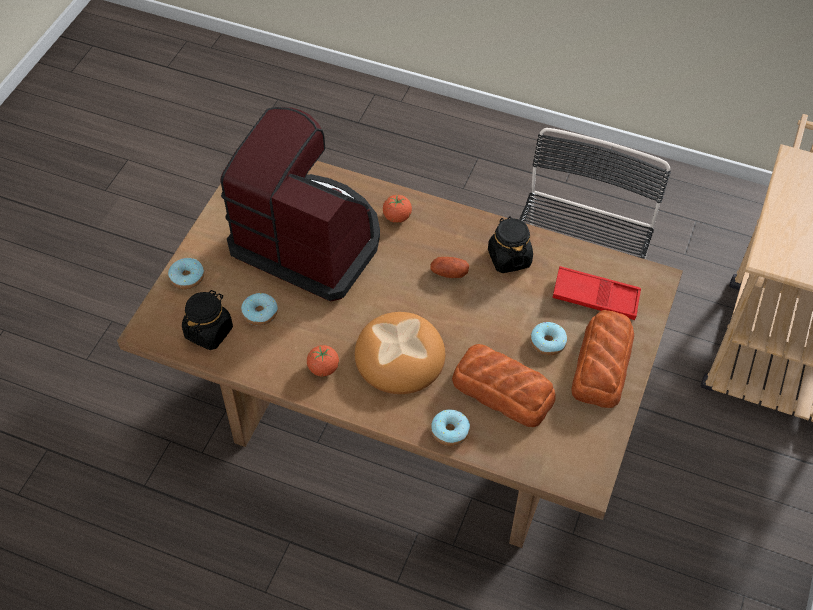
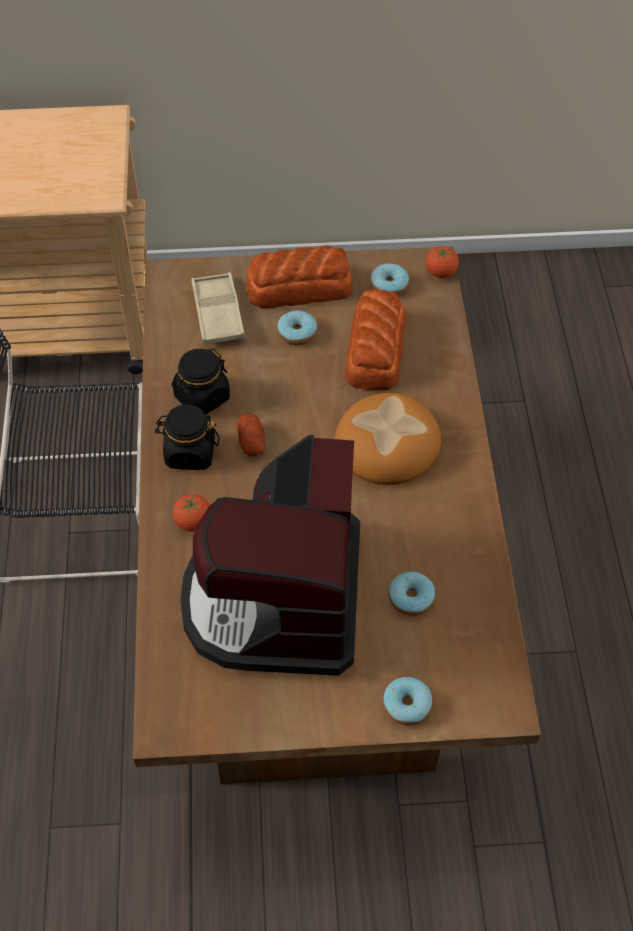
camera: 115 degrees left, 0 degrees up
(209, 332) = (467, 638): black jar -> black jar (189, 453)
(323, 368) = (444, 504): tomato -> tomato (440, 273)
(450, 431) = (447, 373): donut -> donut (389, 285)
(595, 297) = (218, 313): red tray -> beige tray

